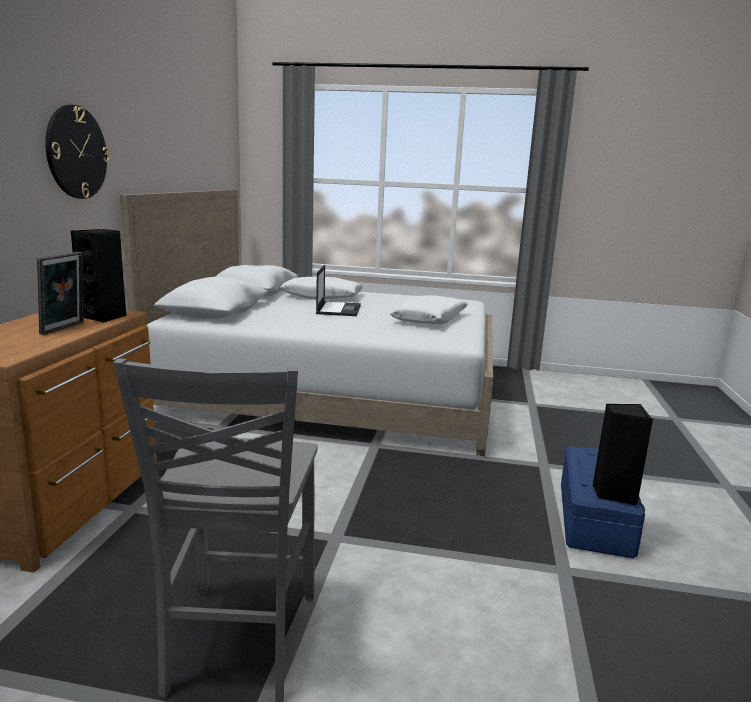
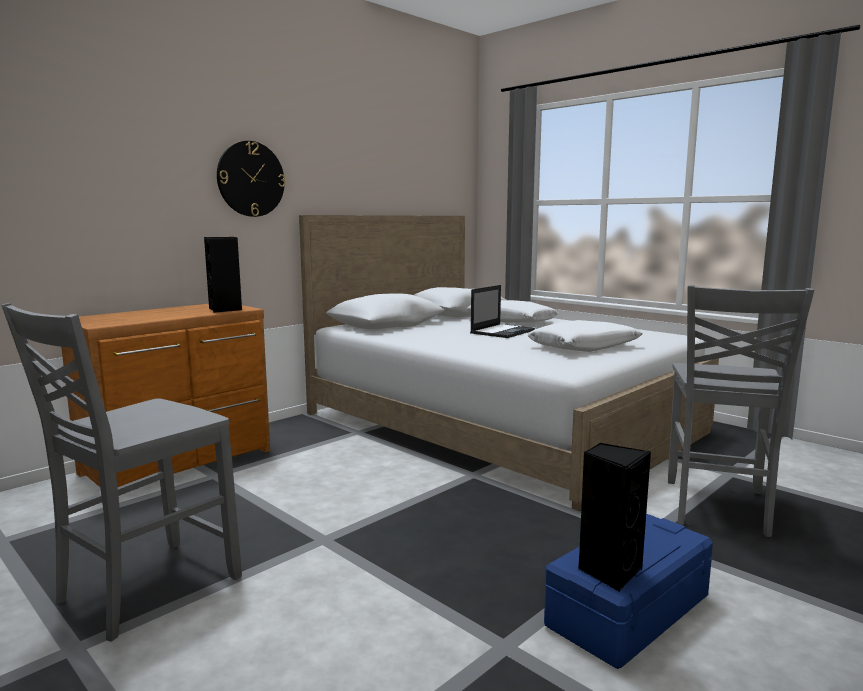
camera: 35 degrees right, 5 degrees down
(65, 328) = (181, 313): picture frame -> none
(554, 431) = (717, 508): none -> grey chair

